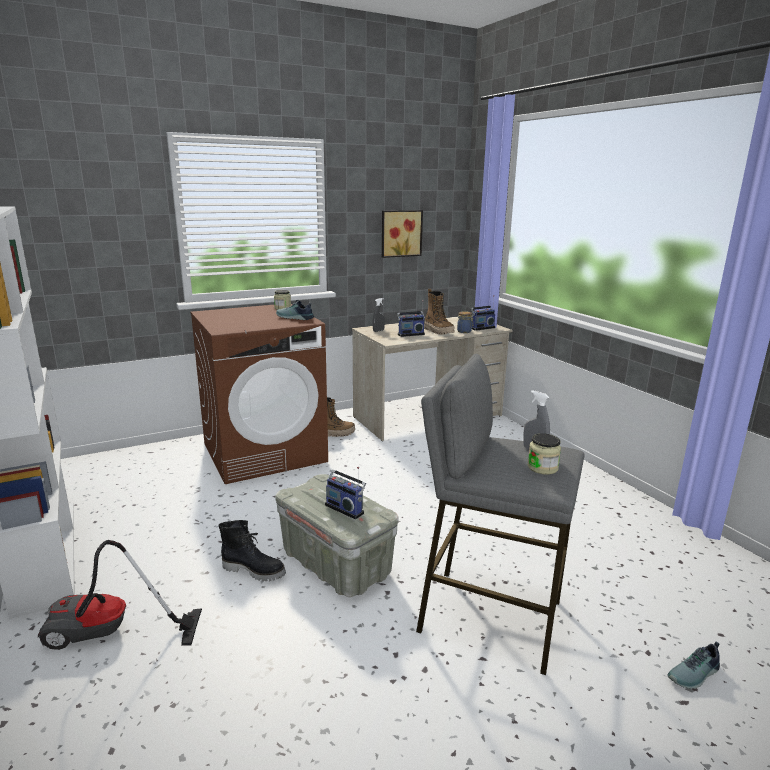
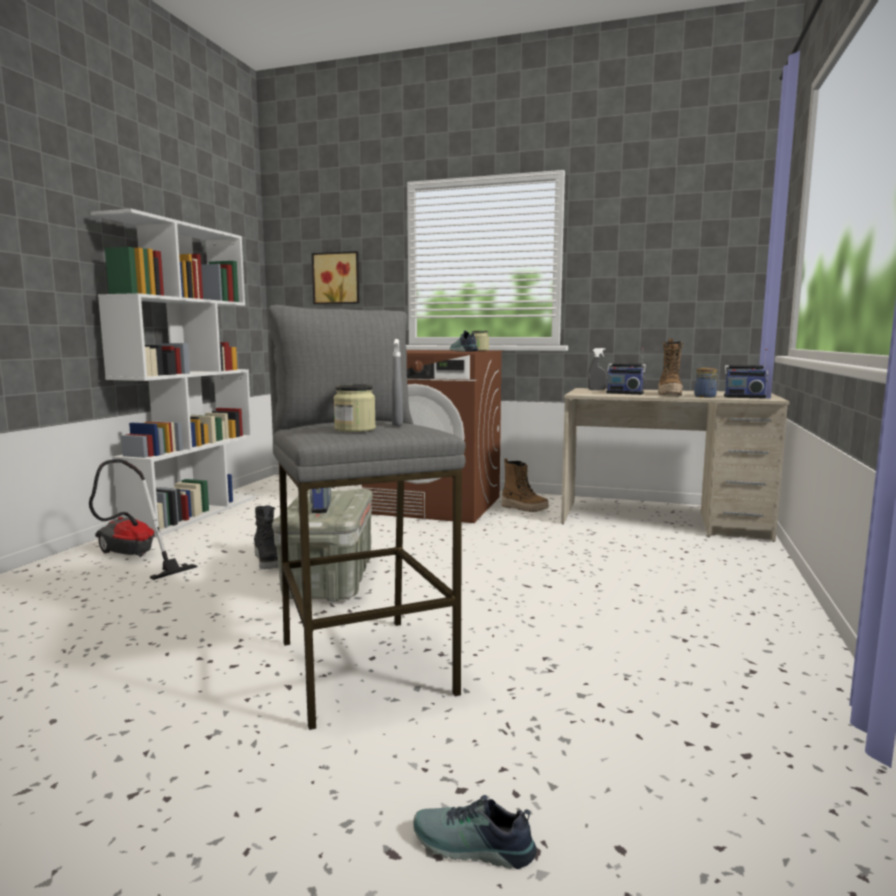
camera: 45 degrees right, 10 degrees down
(400, 233) = (667, 276): picture -> picture (337, 278)

